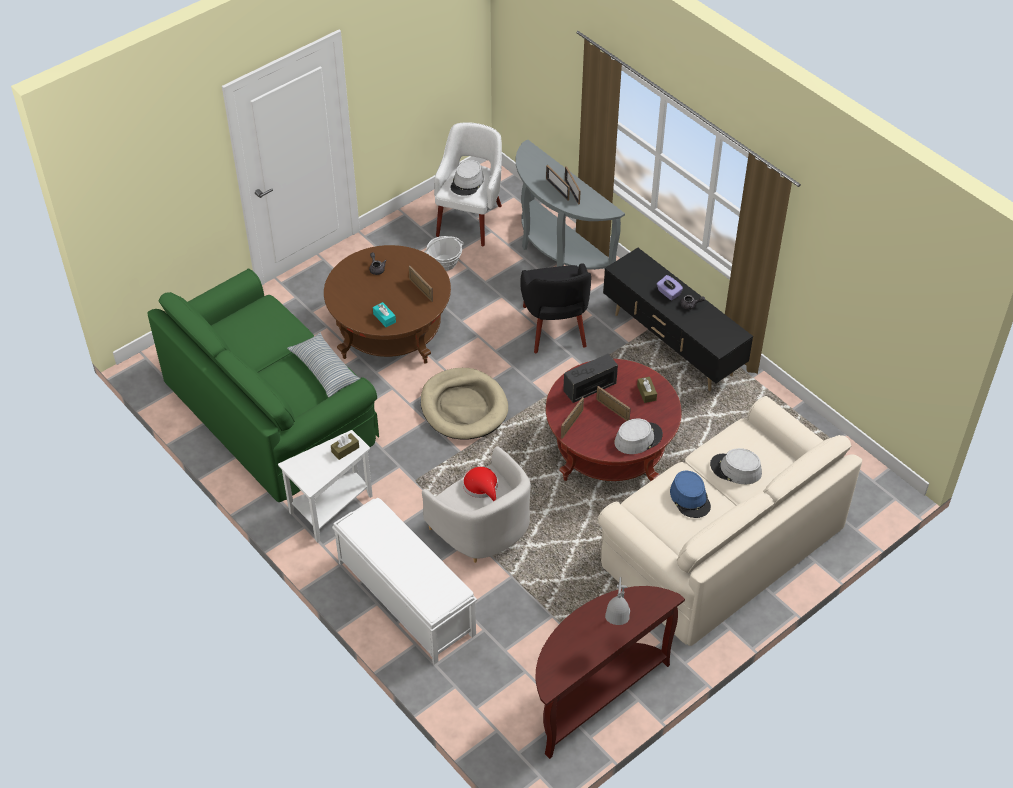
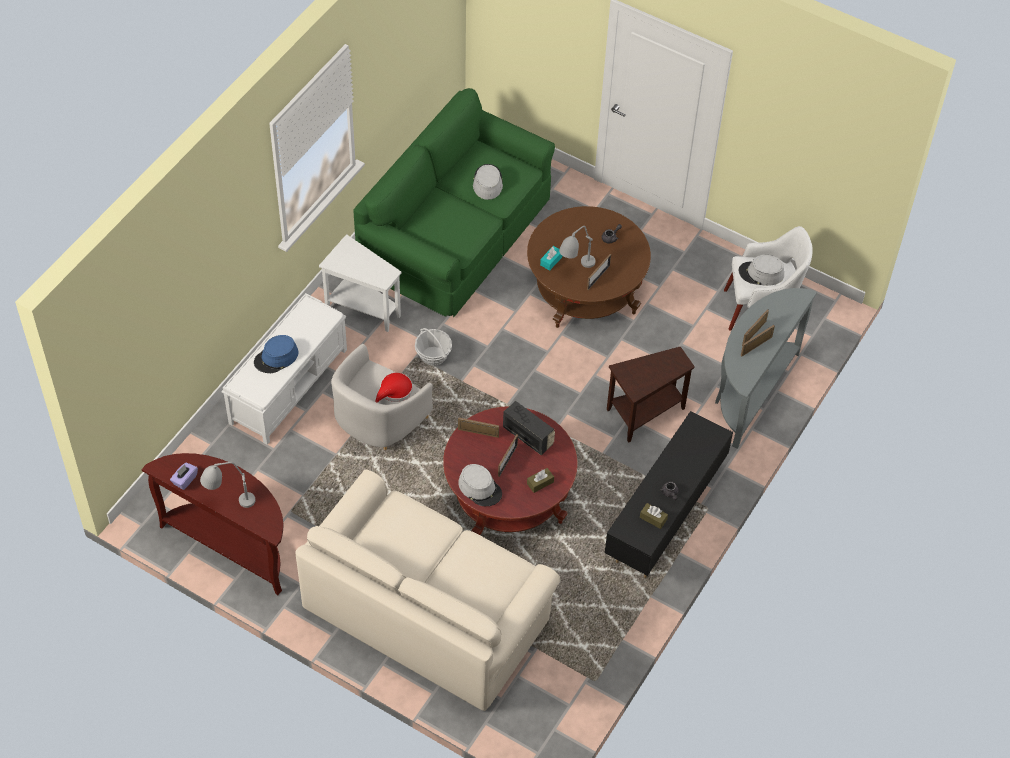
camera: 70 degrees right, 5 degrees up
(325, 370) = (464, 235): pillow -> none
(345, 449) = (377, 273): brown tissue box -> brown tissue box (653, 518)
(404, 303) = (575, 270): none -> grey table lamp
(444, 262) = (691, 305): basket -> basket (433, 356)
(464, 407) = (514, 369): beige dog bed -> none
(554, 328) = (644, 414): black armchair -> brown side table
(668, 293) = (678, 471): purple tissue box -> purple tissue box (185, 480)
(690, 498) = (414, 540): blue hat -> blue hat (276, 358)
(735, 469) = (463, 570): grey hat -> grey hat (487, 182)

